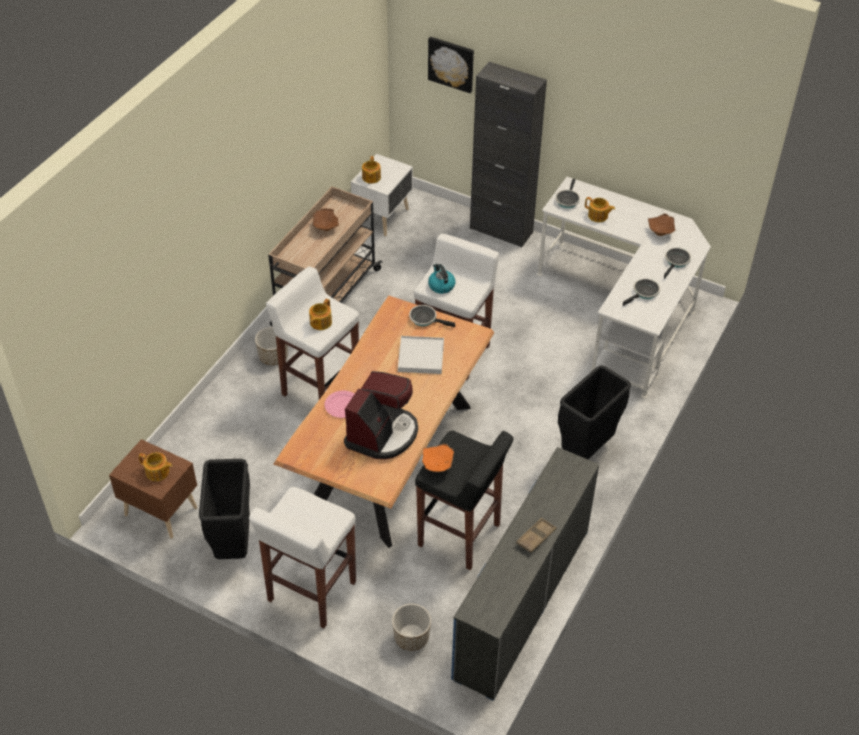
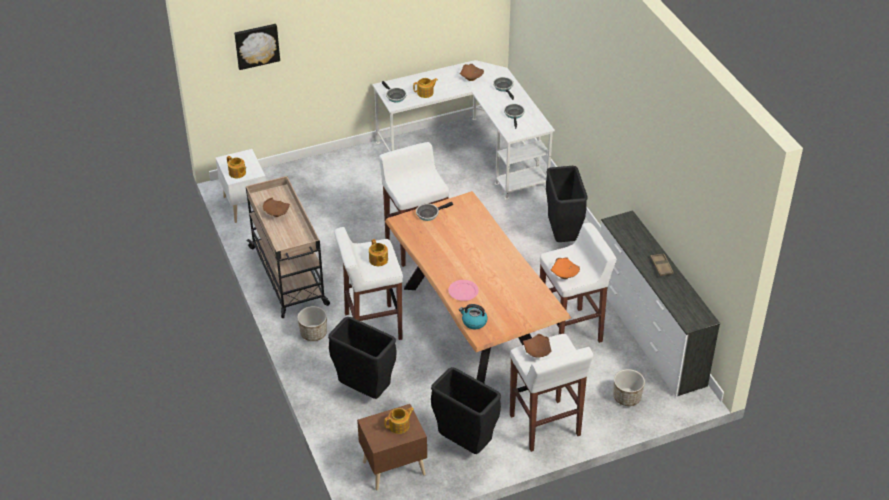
camera: 50 degrees left, 5 degrees down
(235, 434) = (364, 391): none -> black trash can
(303, 509) = (538, 353): none -> brown bowl
(382, 434) = (508, 286): coffee machine -> none
(421, 357) = (460, 234): white tray -> none
(441, 285) = (411, 189): kettle -> kettle (474, 322)
(460, 536) = (571, 331): black stool -> white stool
(501, 230) = (331, 160): black cabinet -> none
(521, 602) = (648, 333): blue dresser -> white dresser

